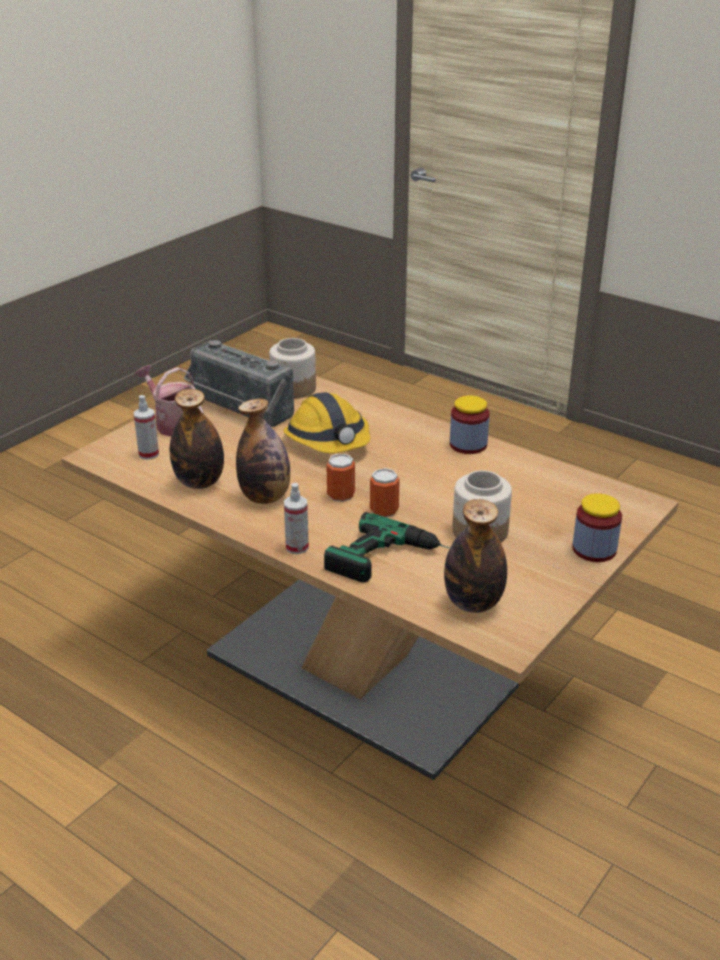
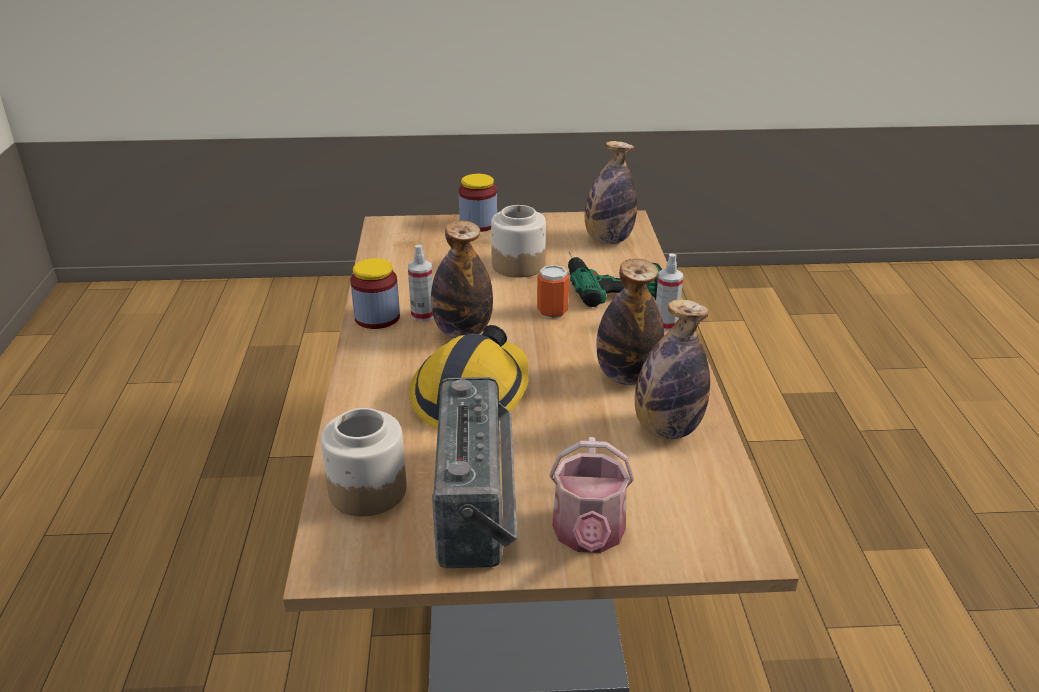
camera: 130 degrees left, 0 degrees up
(148, 454) = (678, 504): spray bottle -> spray bottle (423, 315)
(341, 495) = (561, 341): can -> none
(405, 466) = (462, 332): none -> bottle

